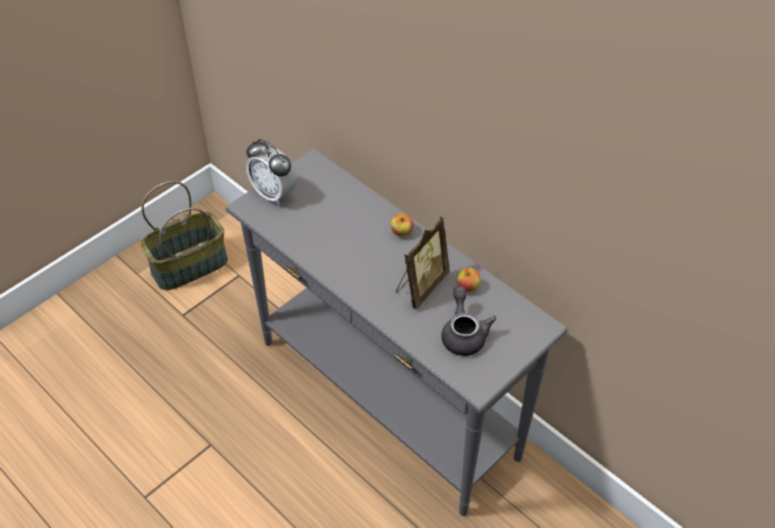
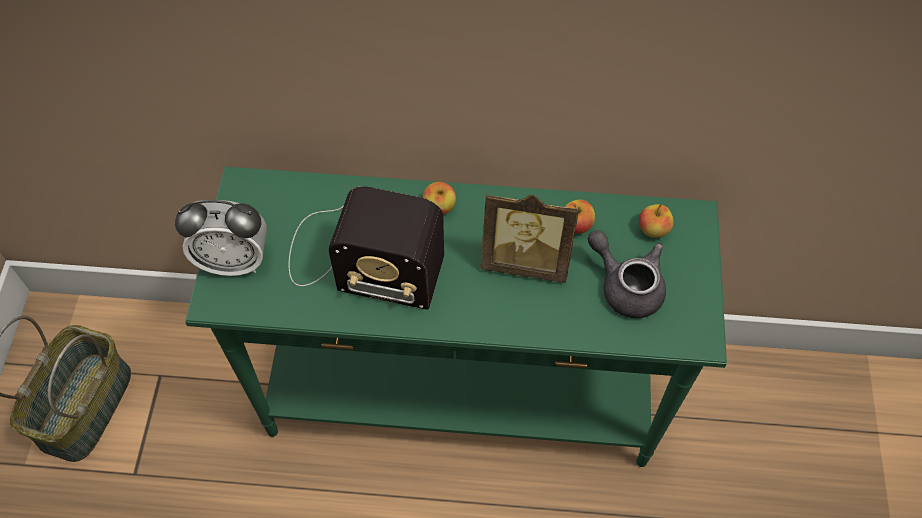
camera: 40 degrees left, 10 degrees up
(335, 231) = (359, 259): none -> radio
(390, 398) = (463, 395): grey console table -> green console table
(420, 286) = (525, 260): picture frame -> picture frame turned 105 degrees clockwise
(510, 317) = (653, 230): none -> apple

